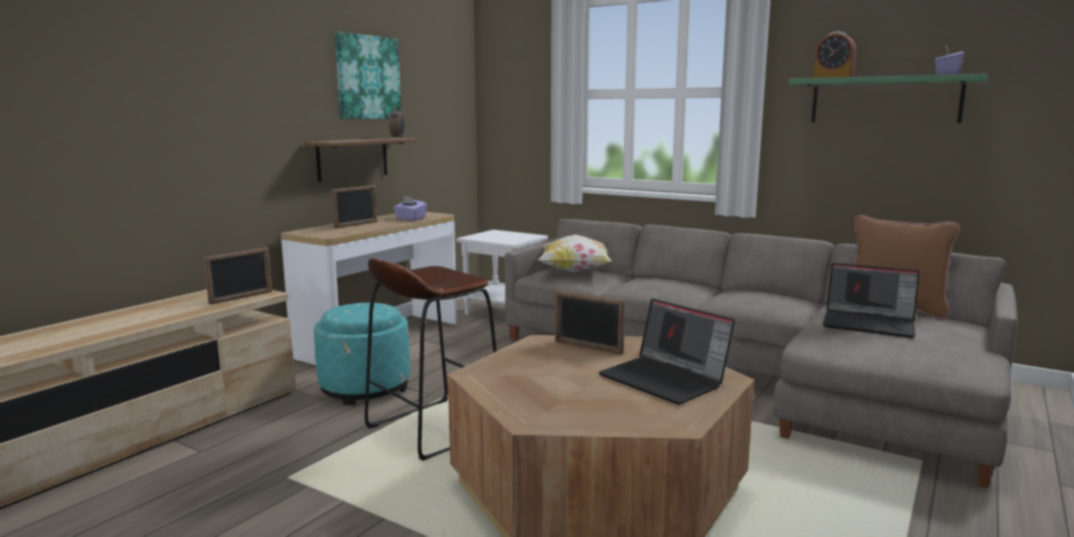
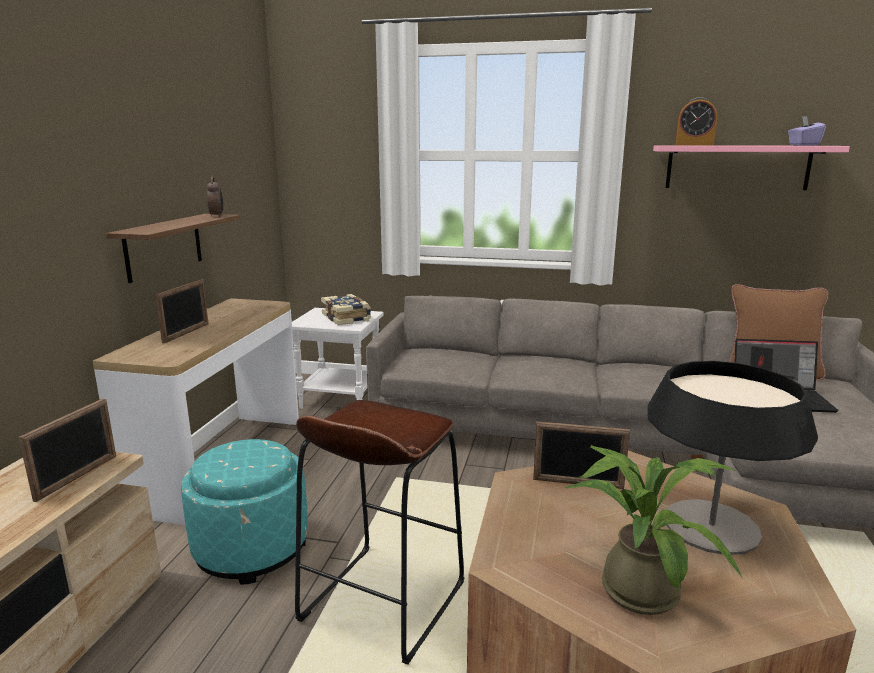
camera: 20 degrees left, 5 degrees up
(367, 77) = (171, 140): picture -> none
(410, 219) = (245, 315): purple tissue box -> none
(511, 237) = (347, 318): none -> book
(559, 395) = (636, 585): none -> potted plant
(575, 271) = (441, 356): pillow -> none
(665, 380) = (711, 526): laptop -> table lamp
(884, 100) = (737, 167): green shelf -> pink shelf

